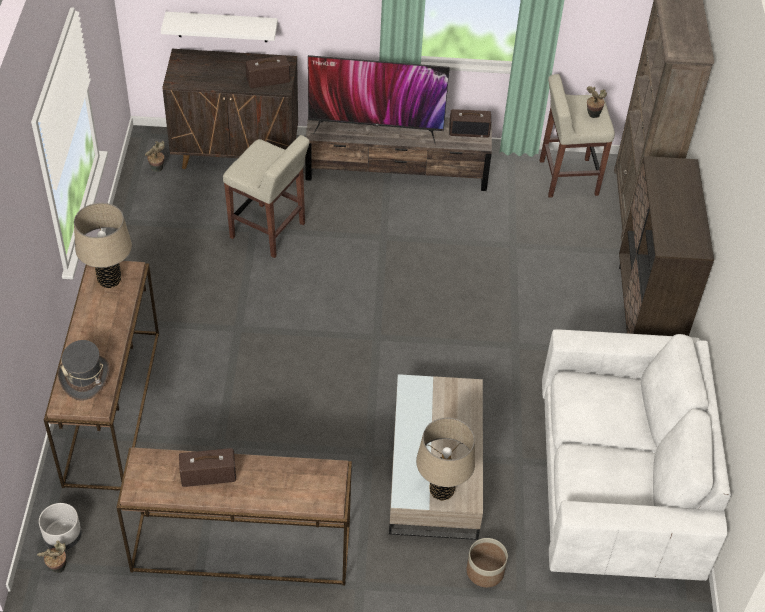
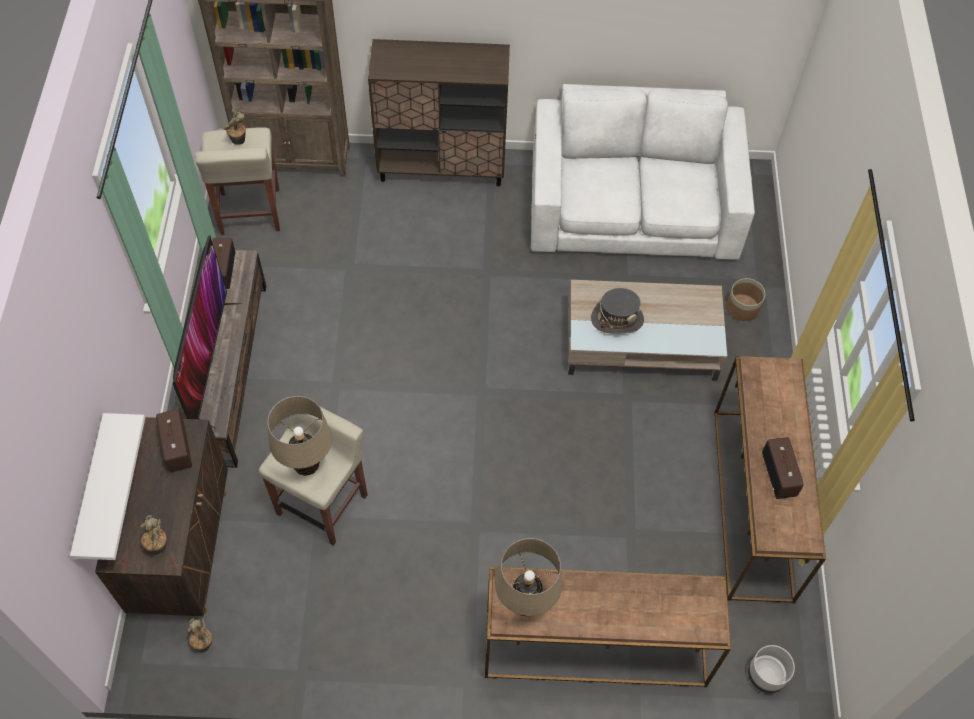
camera: 90 degrees left, 10 degrees up
(58, 568) = (803, 674): potted plant -> potted plant (160, 547)
(85, 377) = (673, 609): grey hat -> grey hat (617, 319)
(441, 491) = (703, 315): beige table lamp -> beige table lamp (306, 464)

